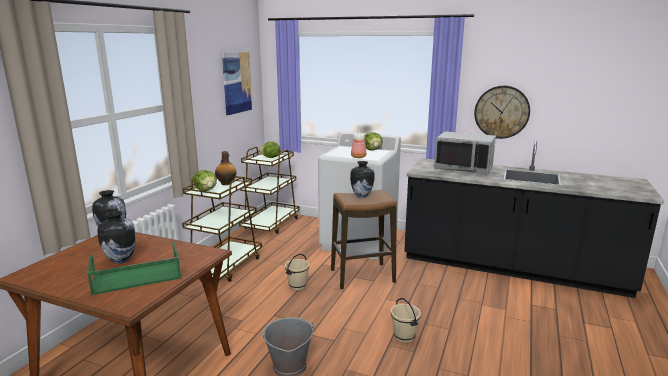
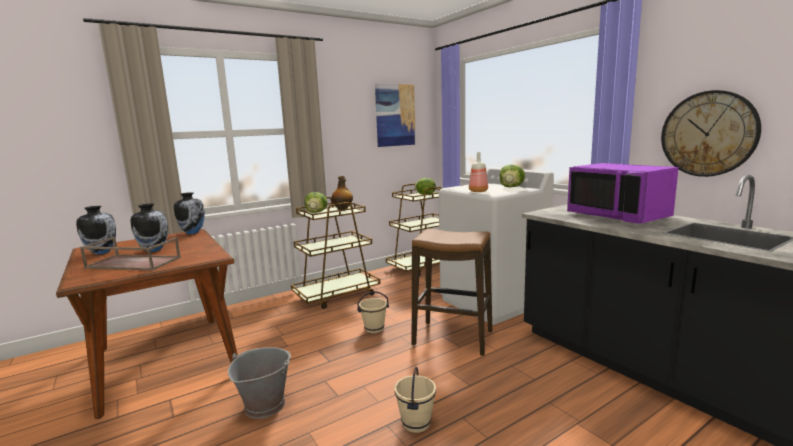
camera: 35 degrees right, 5 degrees down
(136, 277) = (132, 263): green tray -> brown tray
(361, 196) = (451, 234): vase -> vase (102, 252)
(463, 168) = (619, 215): grey microwave -> purple microwave

